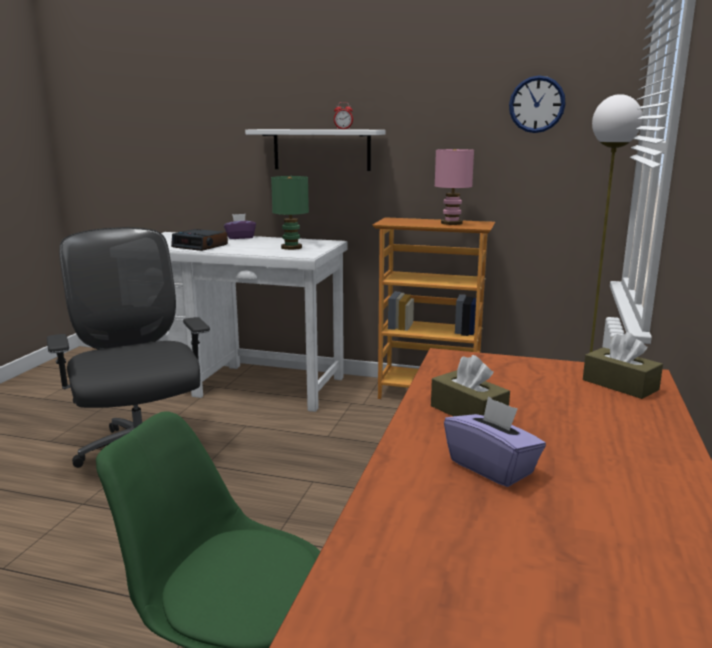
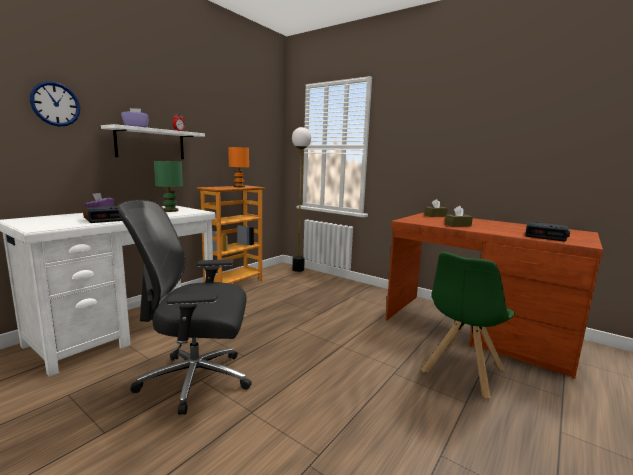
camera: 70 degrees left, 5 degrees down
(436, 552) = (546, 236): none -> alarm clock
(452, 223) = (239, 186): pink table lamp -> orange table lamp
(492, 467) = (496, 228): purple tissue box -> purple tissue box (136, 127)
(536, 104) = (255, 128): wall clock -> wall clock (55, 104)

